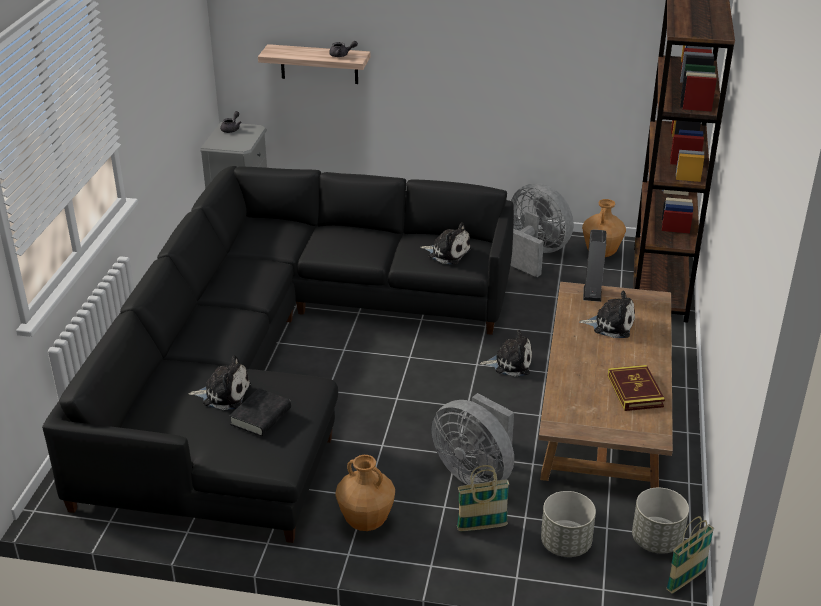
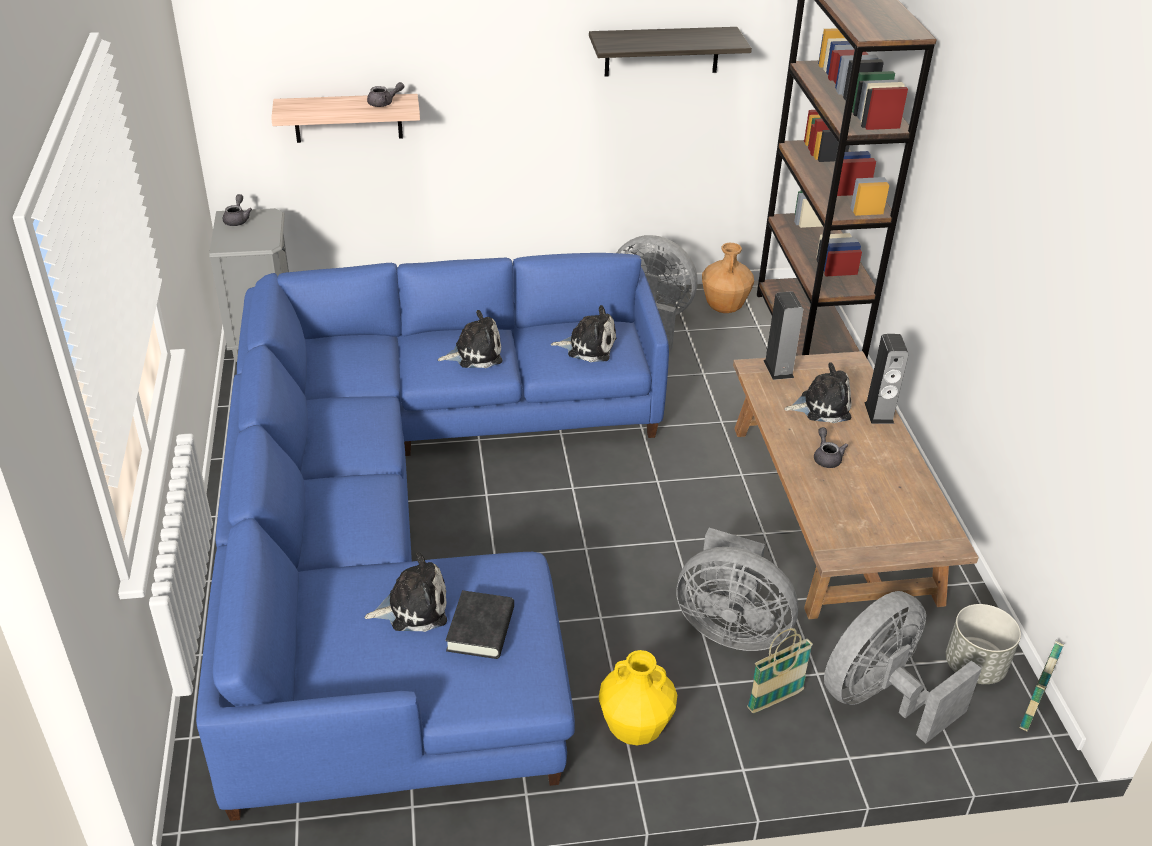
camera: 20 degrees left, 5 degrees up
(279, 359) = (410, 525): black sofa -> blue sofa
(365, 521) = (634, 730): brown vase -> yellow vase
(510, 363) = (695, 472): plush toy -> plush toy (474, 353)
(559, 38) = (662, 51): none -> shelf
(565, 544) = (880, 698): grey planter -> grey fan
(592, 360) = (826, 457): none -> grey teapot
(635, 391) = (896, 488): book -> none
(655, 337) = (879, 413): none -> speaker

